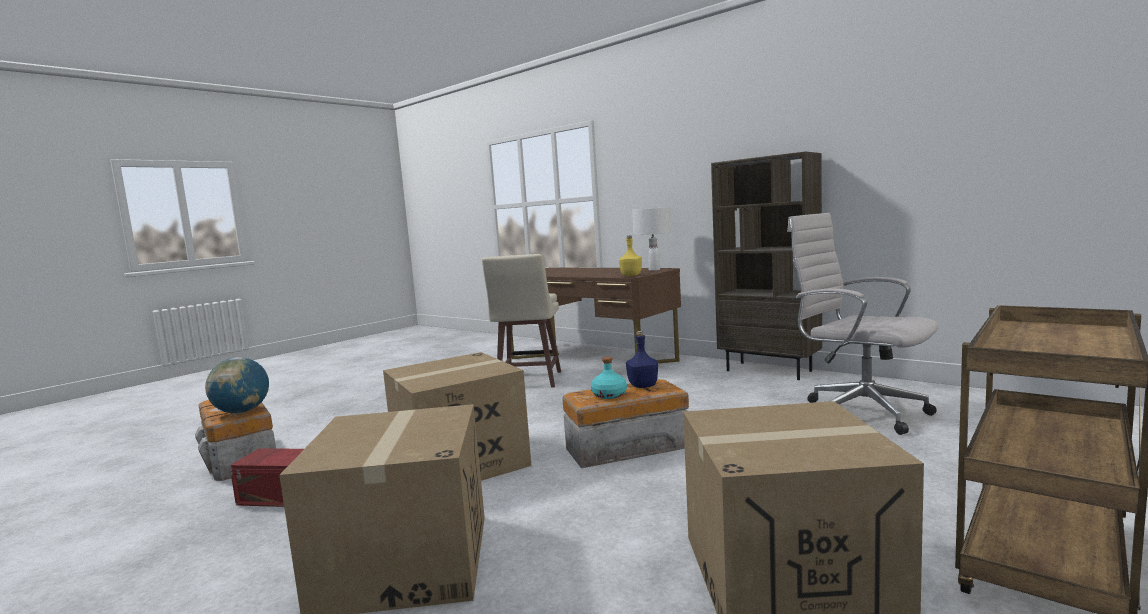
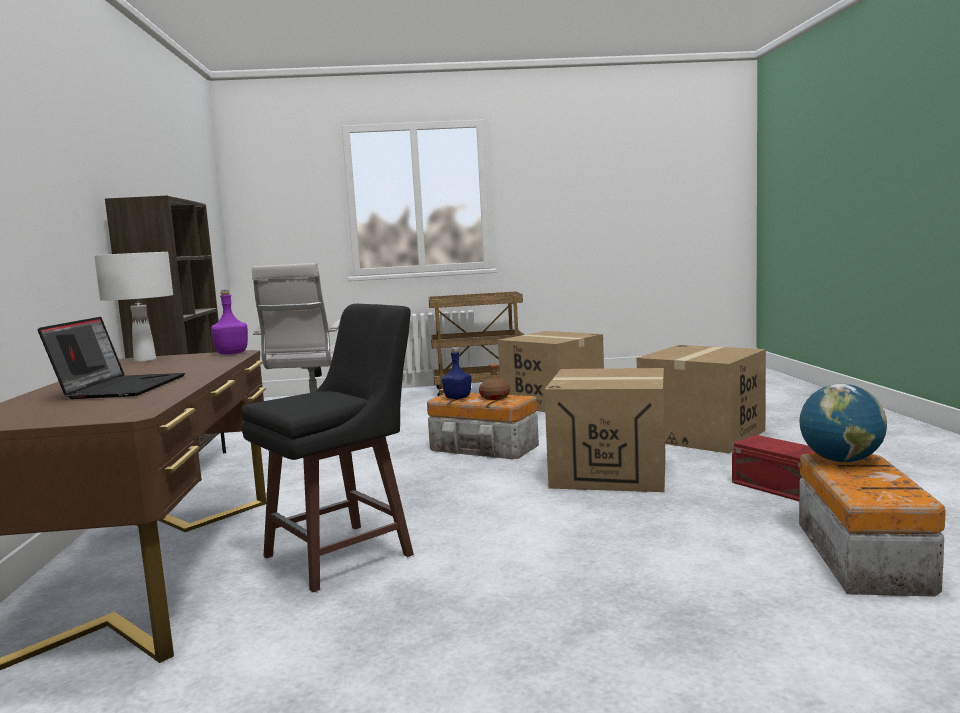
camera: 135 degrees left, 0 degrees up
(528, 381) = (343, 555): beige stool -> black stool
(569, 271) = (121, 388): none -> laptop
(609, 395) = (495, 397): turquoise bottle -> brown bottle
(631, 275) = (231, 353): yellow bottle -> purple bottle

